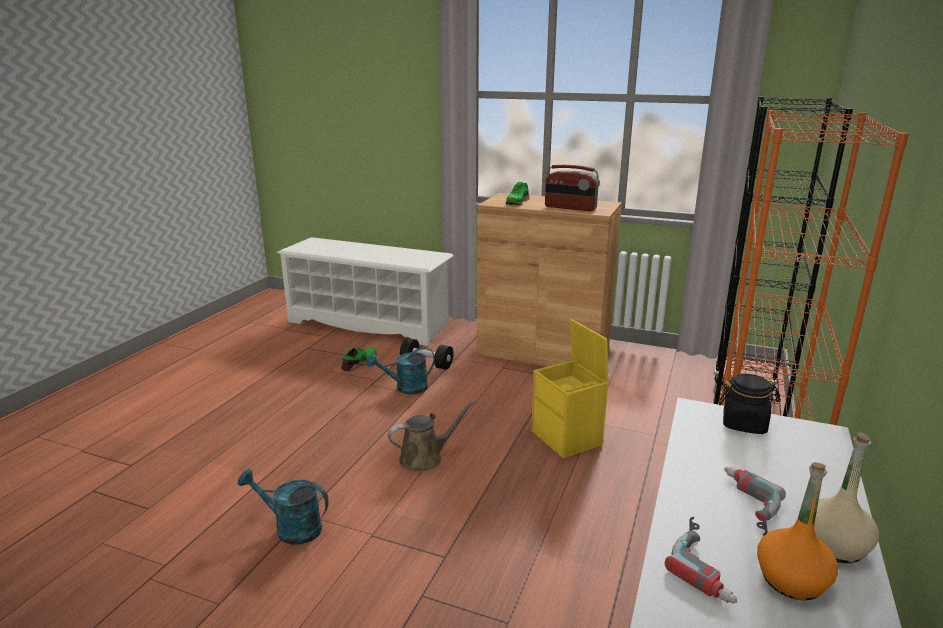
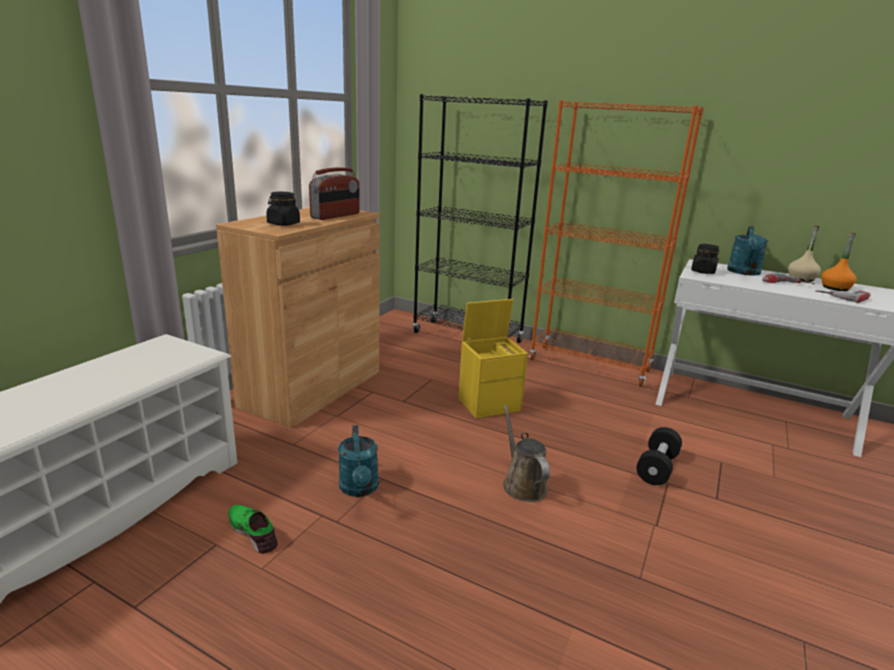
camera: 85 degrees left, 0 degrees up
(291, 528) = (666, 588): turquoise watering can -> turquoise watering can (744, 272)
(427, 364) = (296, 467): black dumbbell -> black dumbbell (657, 468)
(517, 202) = (283, 224): green shoe -> black jar

